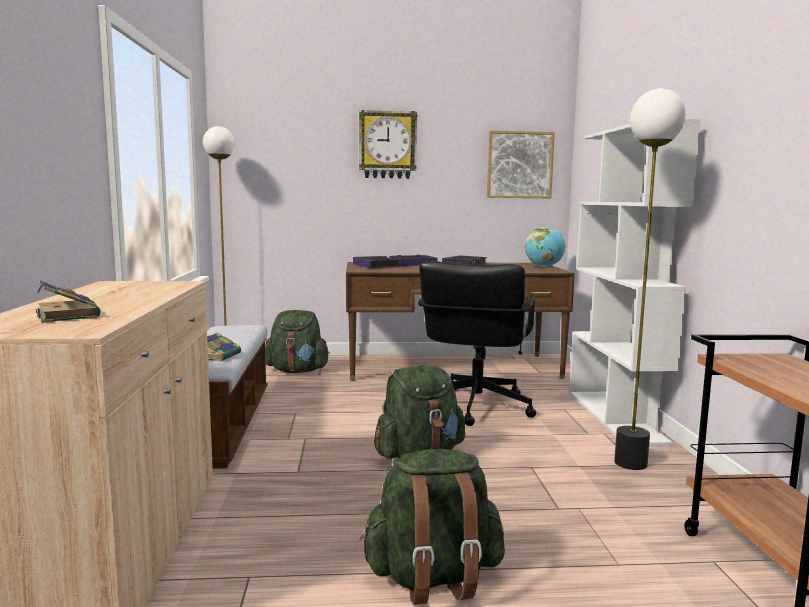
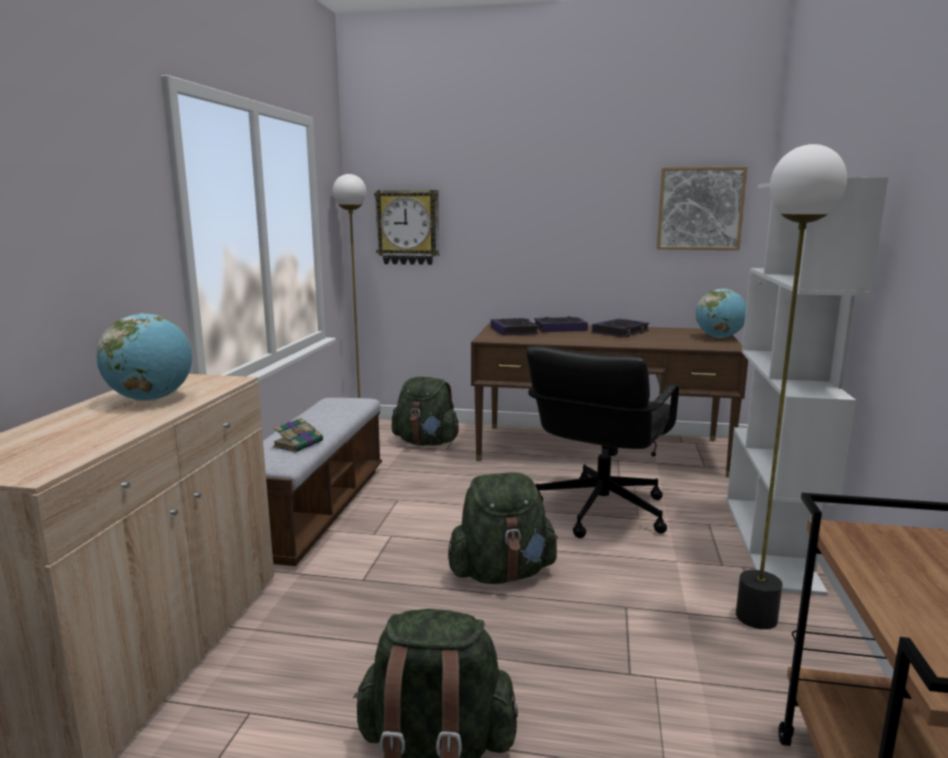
camera: 15 degrees right, 5 degrees up
(67, 315) = (56, 439): book -> none
(122, 293) = (151, 399): none -> globe
(387, 145) = (537, 188): wall clock -> wall clock (408, 227)

